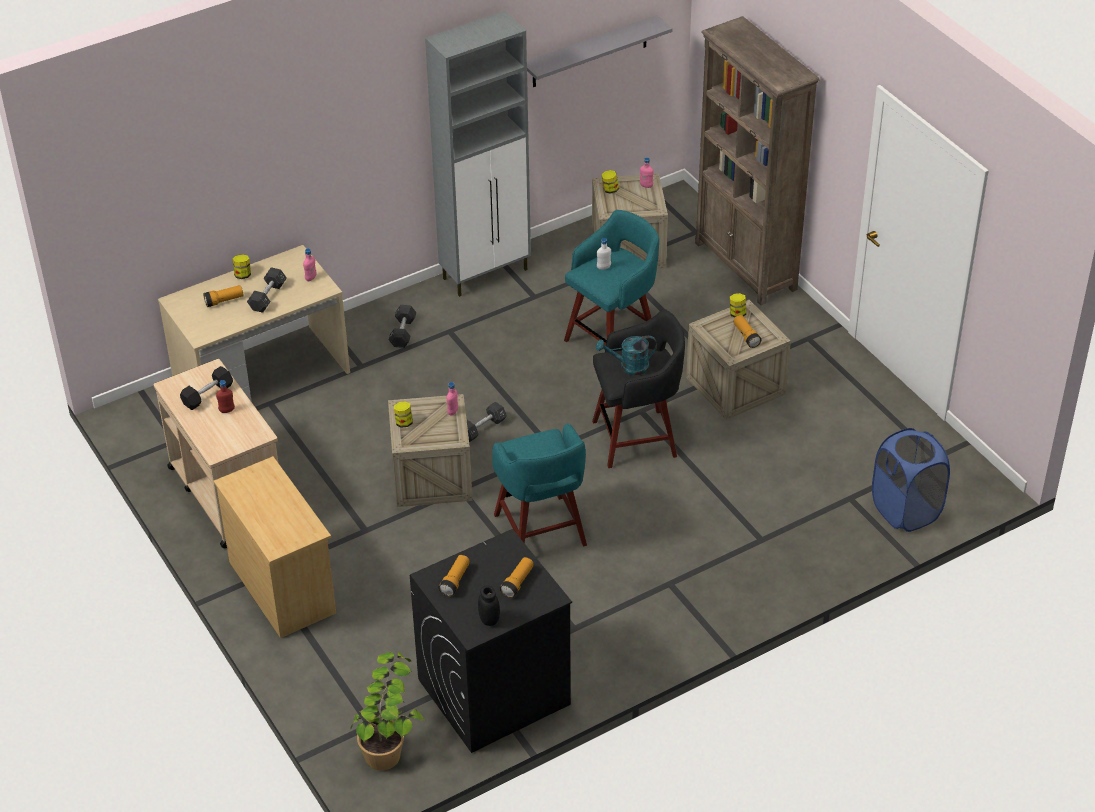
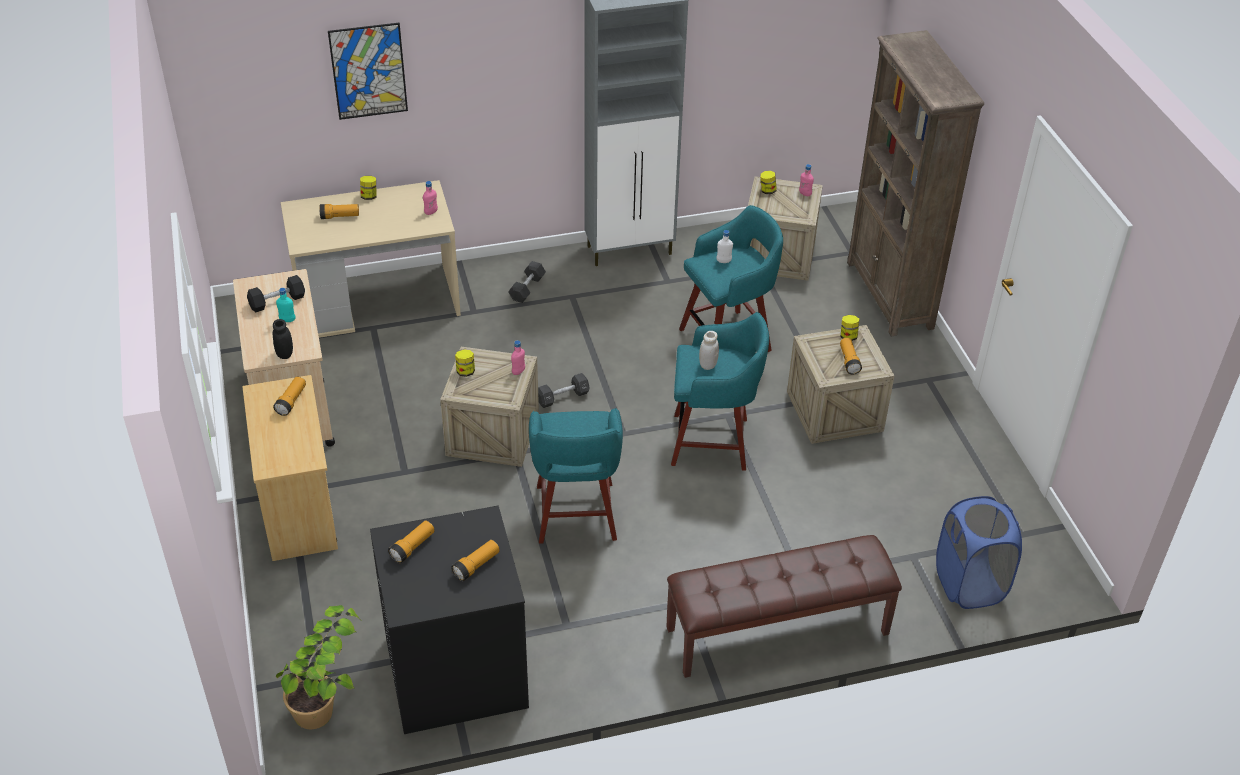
camera: 15 degrees right, 0 degrees up
(227, 410) = (287, 320): red bottle -> turquoise bottle
(235, 155) = (368, 71): none -> picture
(267, 297) = (382, 221): black dumbbell -> none
(267, 484) = (291, 401): none -> flashlight
(489, 620) = (427, 599): black jar -> black jar (285, 354)
(590, 52) = (768, 44): grey shelf -> none
(629, 367) = (708, 365): turquoise watering can -> white jar
(637, 438) = (713, 442): black stool -> turquoise stool
(758, 589) = (777, 632): none -> brown bench

